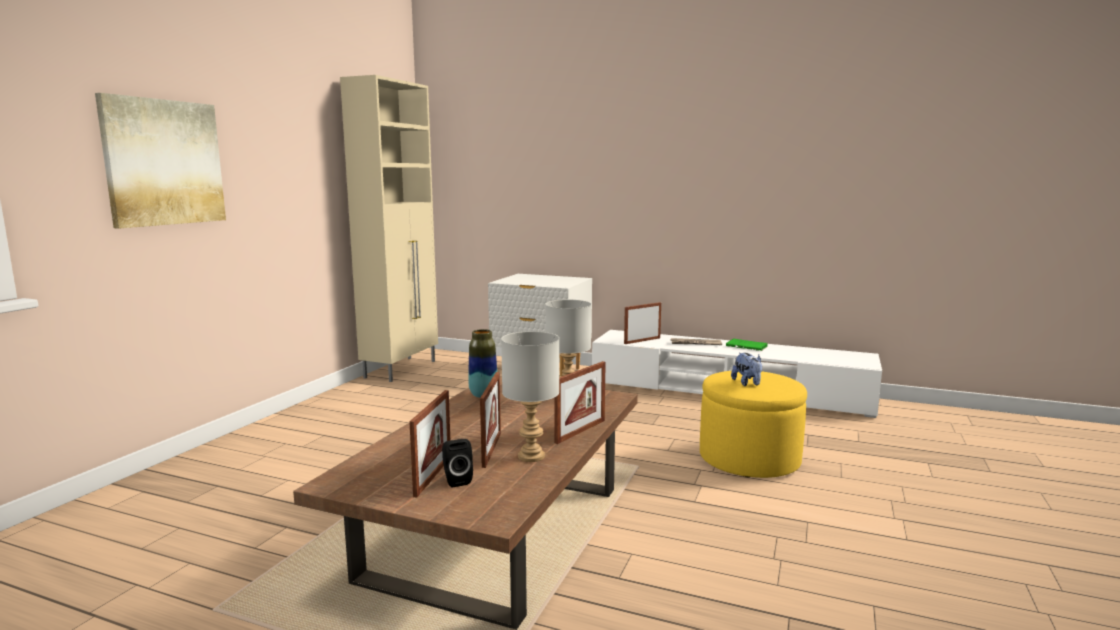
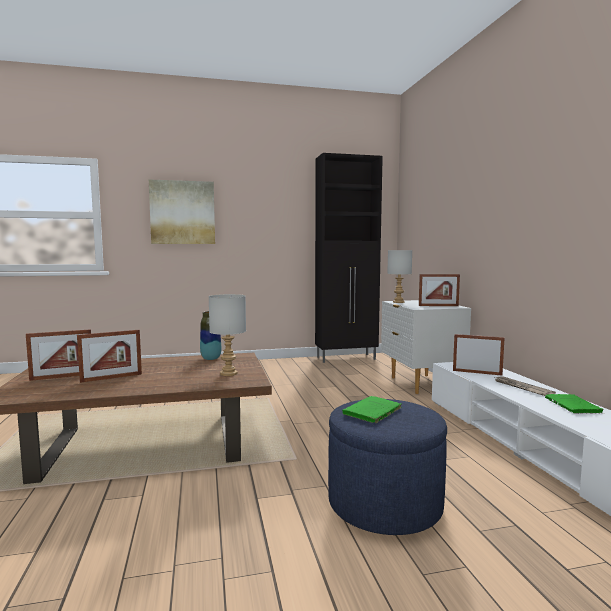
camera: 55 degrees right, 5 degrees down
(402, 369) = (347, 358): beige cabinet -> black cabinet
(456, 480) = (57, 381): black speaker -> none
(531, 456) = (106, 386): grey table lamp -> grey table lamp (399, 302)
(580, 431) = (163, 387): picture frame -> picture frame (438, 306)
(747, 383) = (371, 412): plush toy -> green book
(749, 459) = (384, 503): yellow ottoman -> blue ottoman

